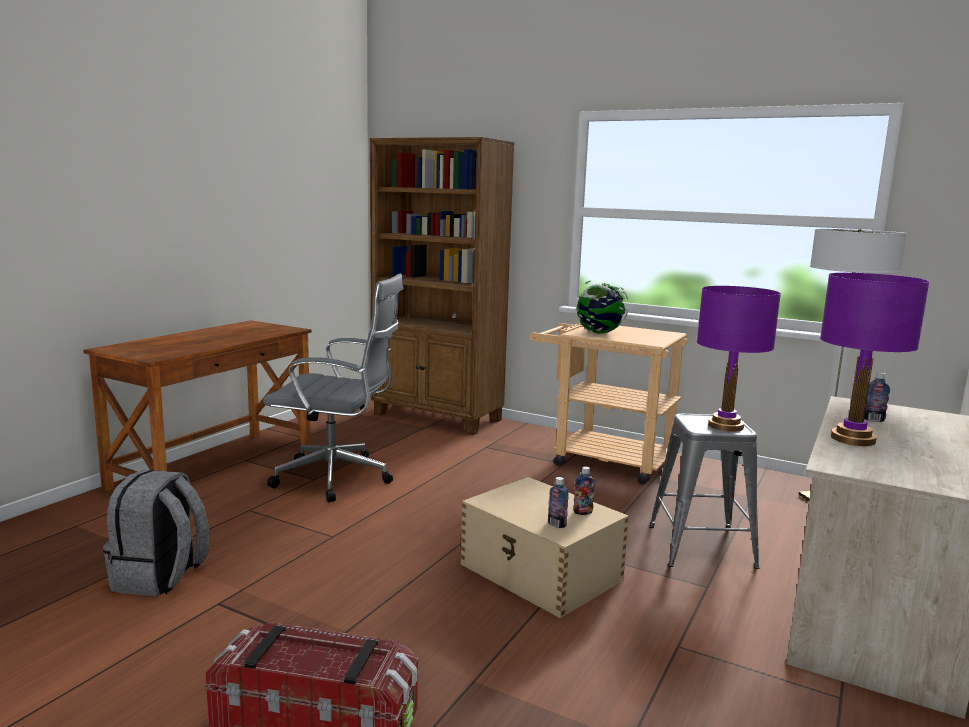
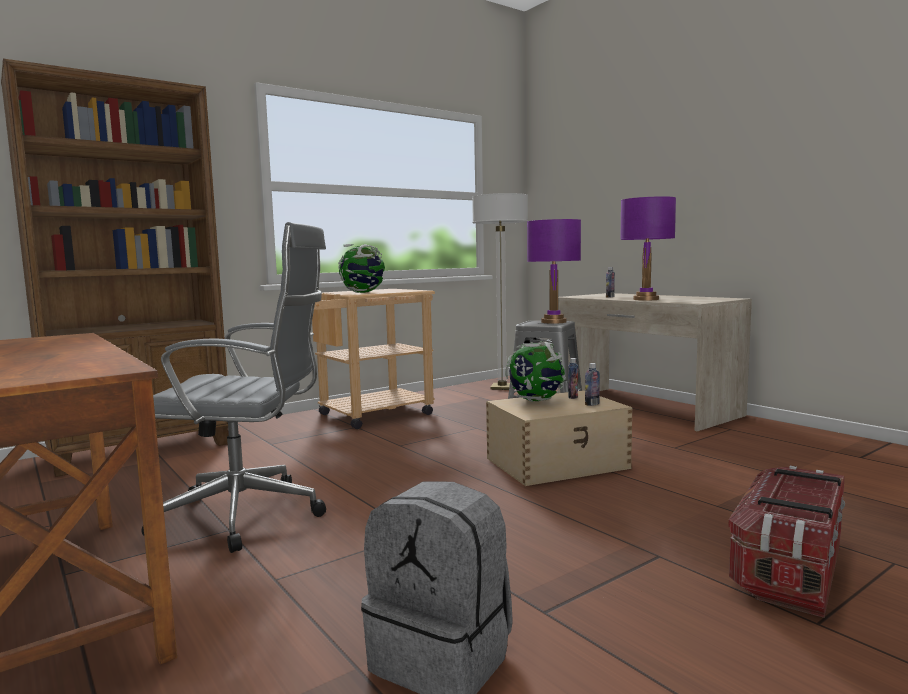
camera: 65 degrees left, 5 degrees down
(338, 478) = (249, 516): grey office chair -> grey office chair turned 60 degrees clockwise
(548, 496) = (535, 400): none -> globe

